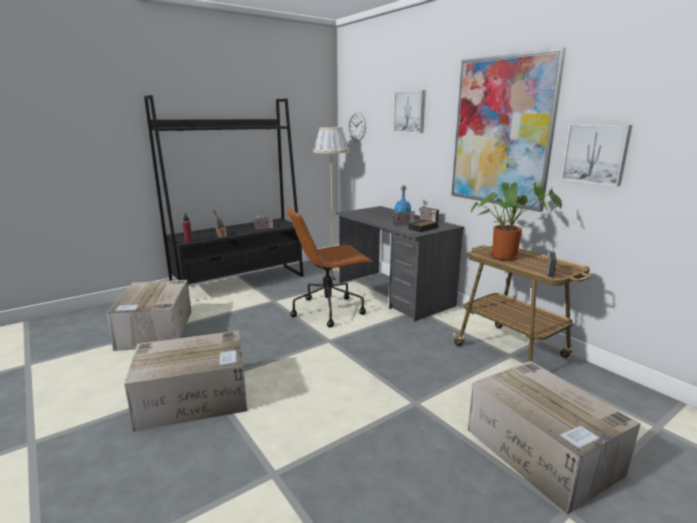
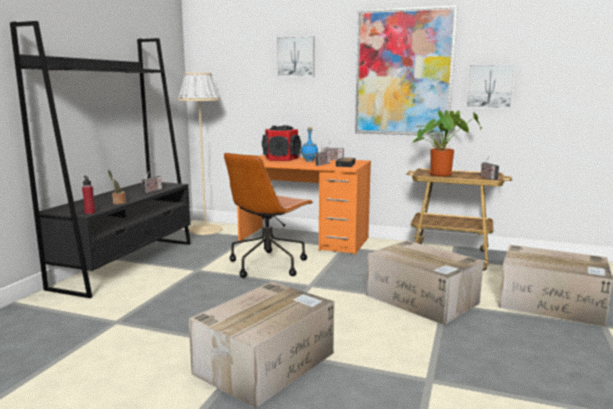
camera: 35 degrees left, 5 degrees down
(155, 330) = (102, 328): cardboard box -> cardboard box (423, 299)
(357, 126) = (218, 73): wall clock -> none
(385, 212) = (280, 158): none -> speaker
(393, 294) = (304, 240): grey desk -> orange desk

